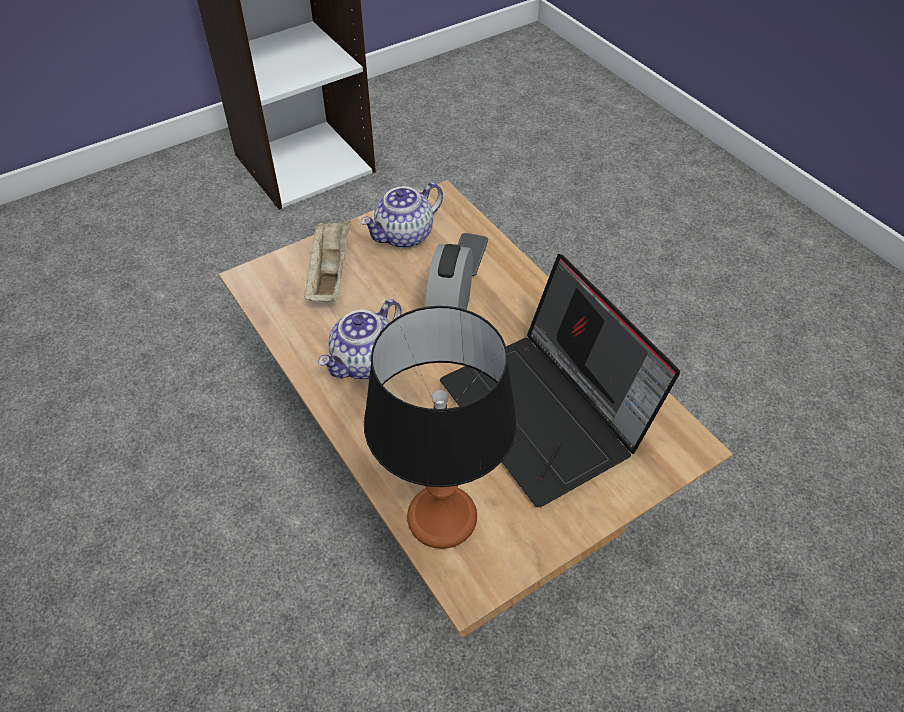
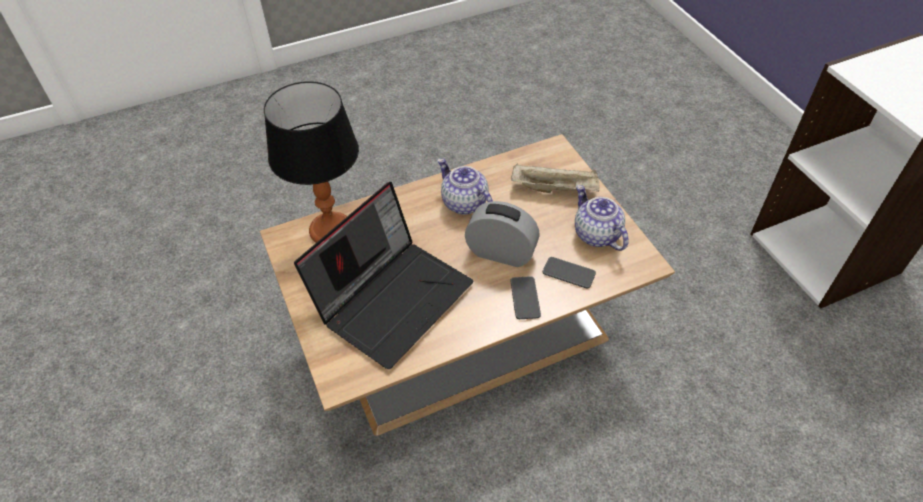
camera: 100 degrees right, 0 degrees up
(514, 288) = (525, 298): none -> phone
(548, 414) = (393, 297): laptop -> laptop turned 150 degrees clockwise

